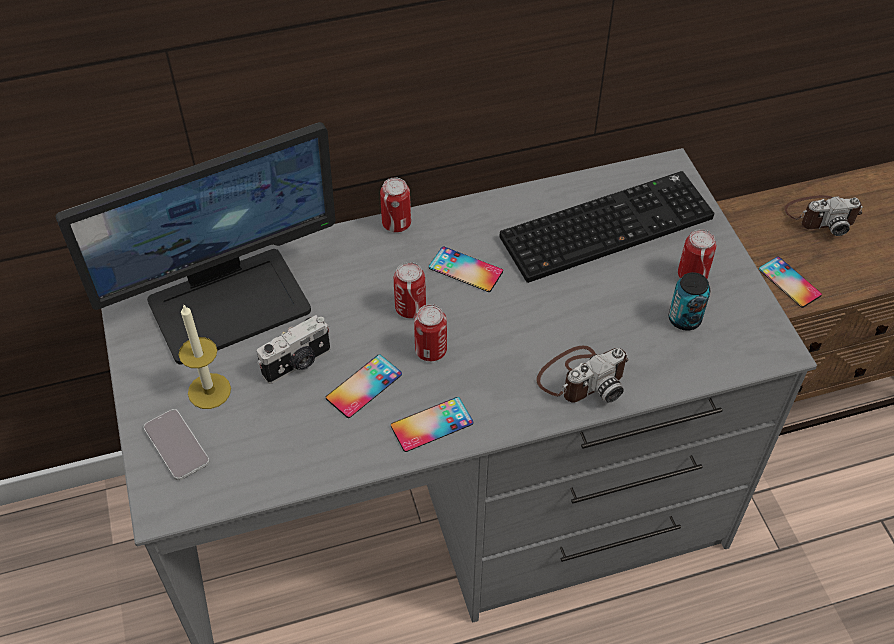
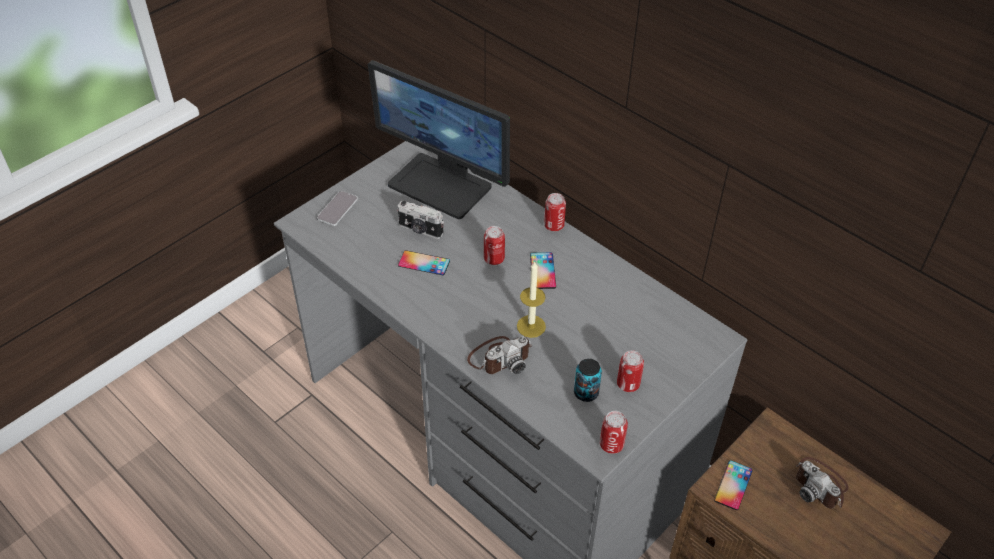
camera: 60 degrees right, 5 degrees down
(209, 391) = (378, 205): candle -> candle (531, 326)
(431, 350) = (469, 280): can -> can (611, 444)
(432, 424) = (417, 302): phone -> none
(582, 377) = (499, 357): camera -> camera turned 60 degrees counterclockwise
(607, 225) = (636, 324): keyboard -> none

